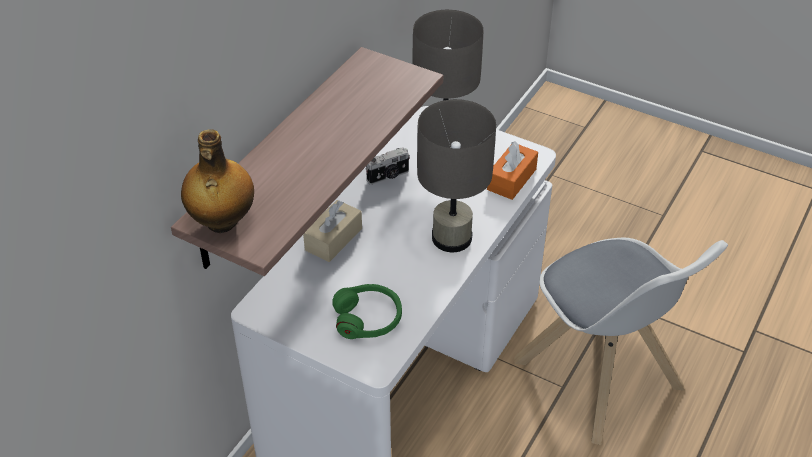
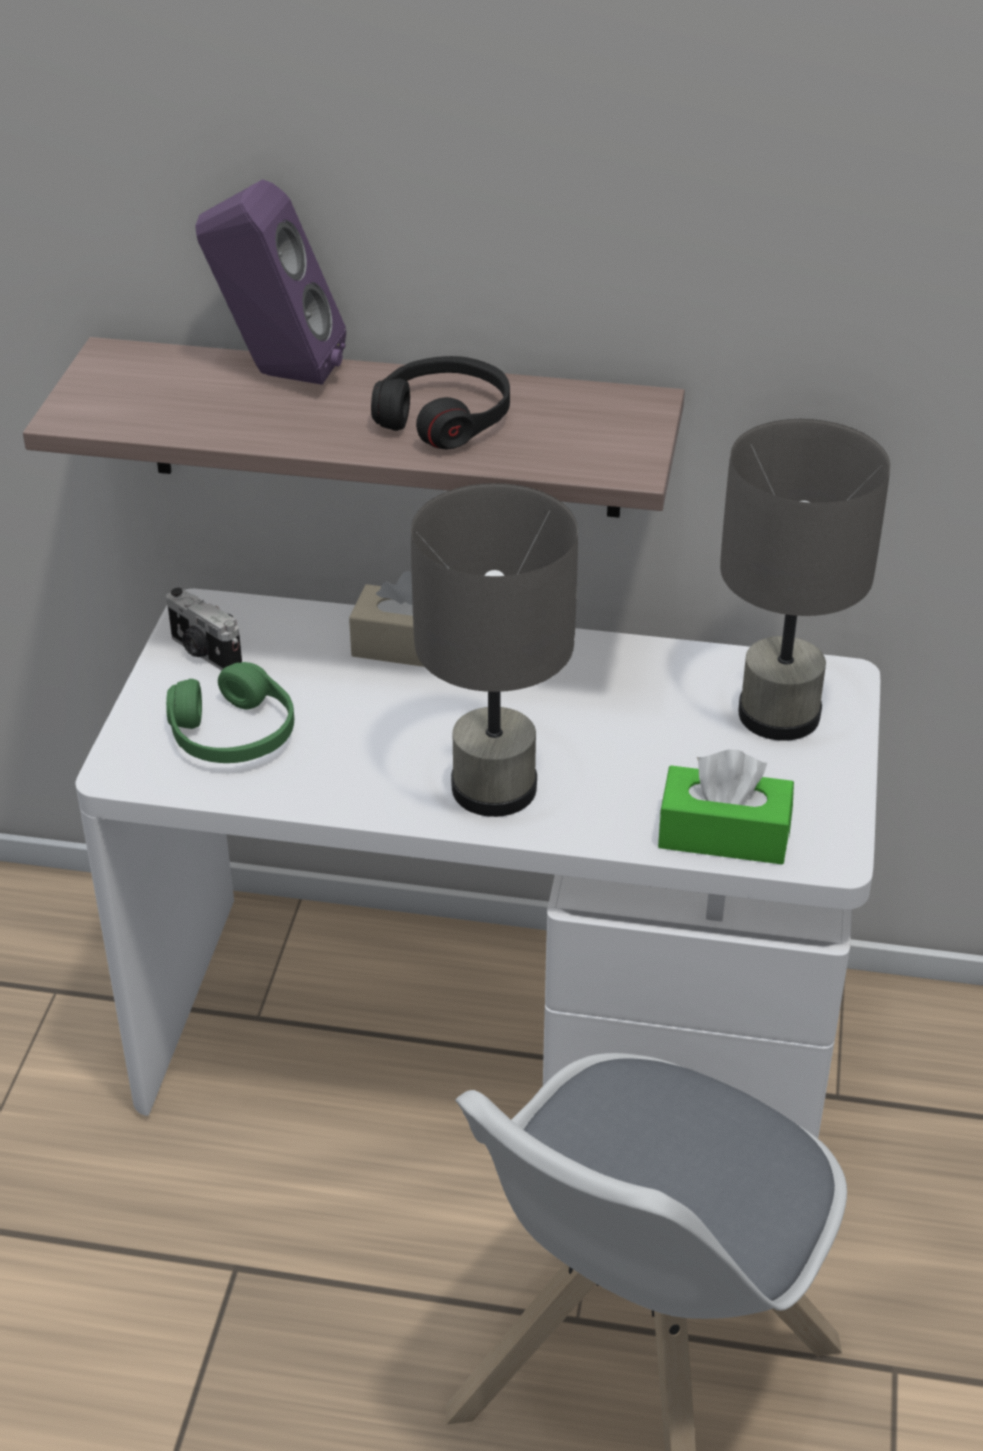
camera: 70 degrees right, 5 degrees down
(222, 222) = (115, 372): bottle -> none
(265, 164) = (276, 375): none -> purple speaker
(344, 119) = (444, 418): none -> black headphones
(388, 176) = (621, 669): camera -> camera (204, 653)
(511, 179) = (723, 834): orange tissue box -> green tissue box

